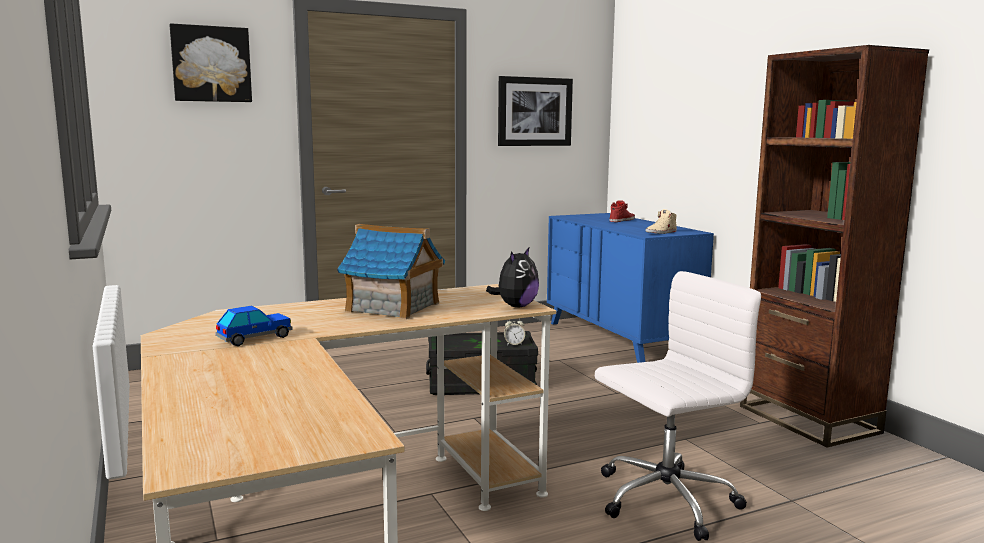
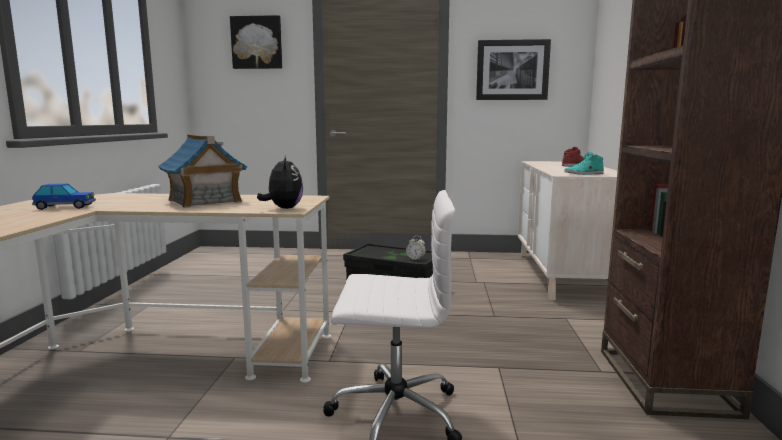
camera: 30 degrees right, 0 degrees up
(515, 306) = (283, 208): plush toy -> plush toy turned 75 degrees counterclockwise
(620, 339) = (564, 275): blue dresser -> beige dresser
(661, 232) = (584, 173): beige shoe -> turquoise shoe

